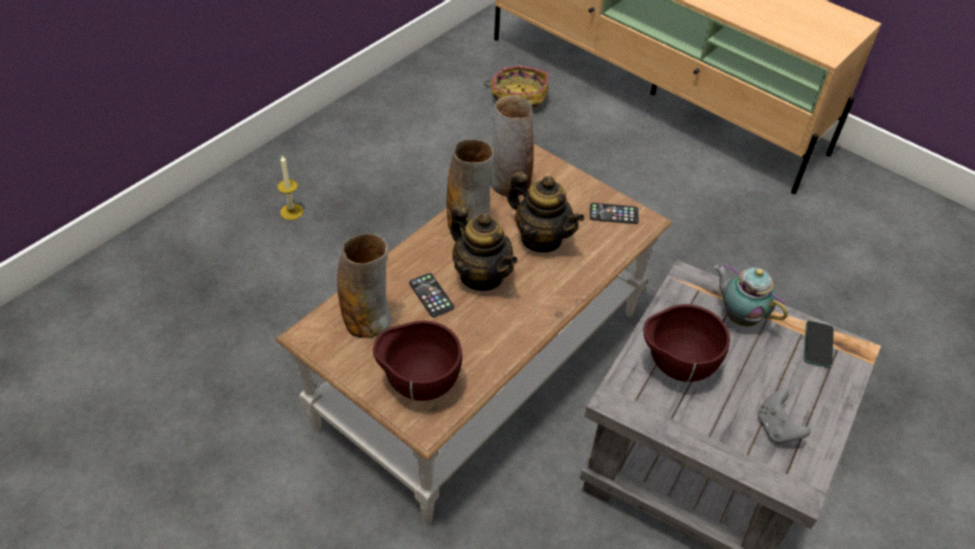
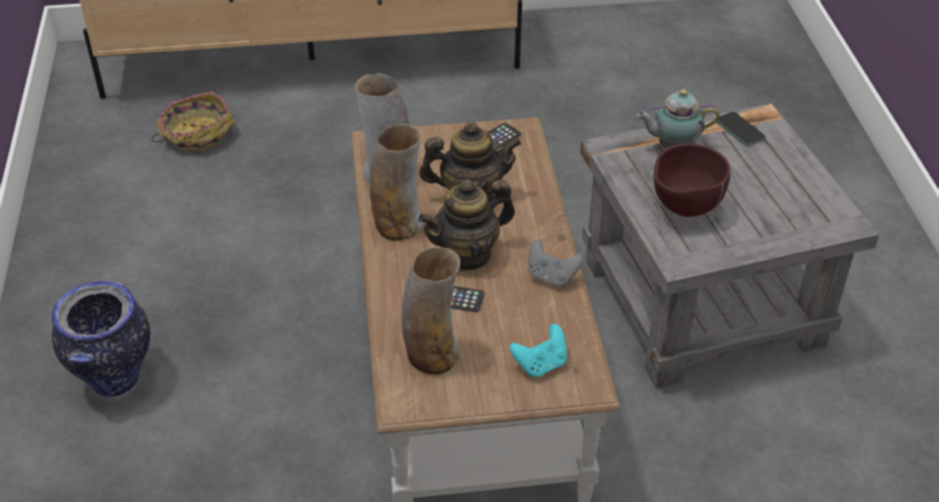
camera: 45 degrees left, 5 degrees down
(291, 211) = (115, 381): candle -> vase
(418, 384) = (540, 364): brown bowl -> turquoise game controller
(481, 275) = (467, 254): teapot -> teapot turned 150 degrees clockwise
(776, 428) = (789, 199): grey game controller -> grey game controller (551, 277)

